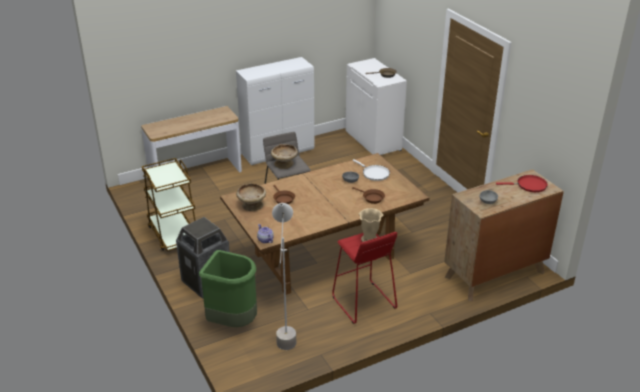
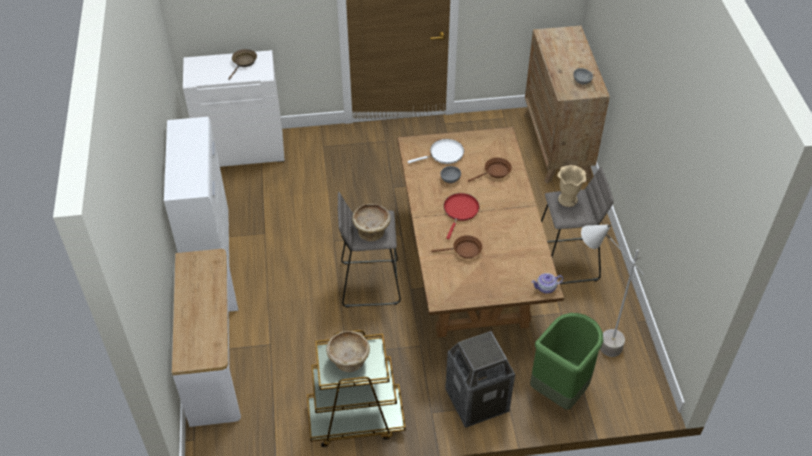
camera: 70 degrees left, 15 degrees up
(251, 205) = (466, 284): beige bowl -> beige bowl (349, 361)
(363, 303) = (566, 262): red stool -> grey stool
(529, 185) = (563, 43): red frying pan -> red frying pan (460, 211)

